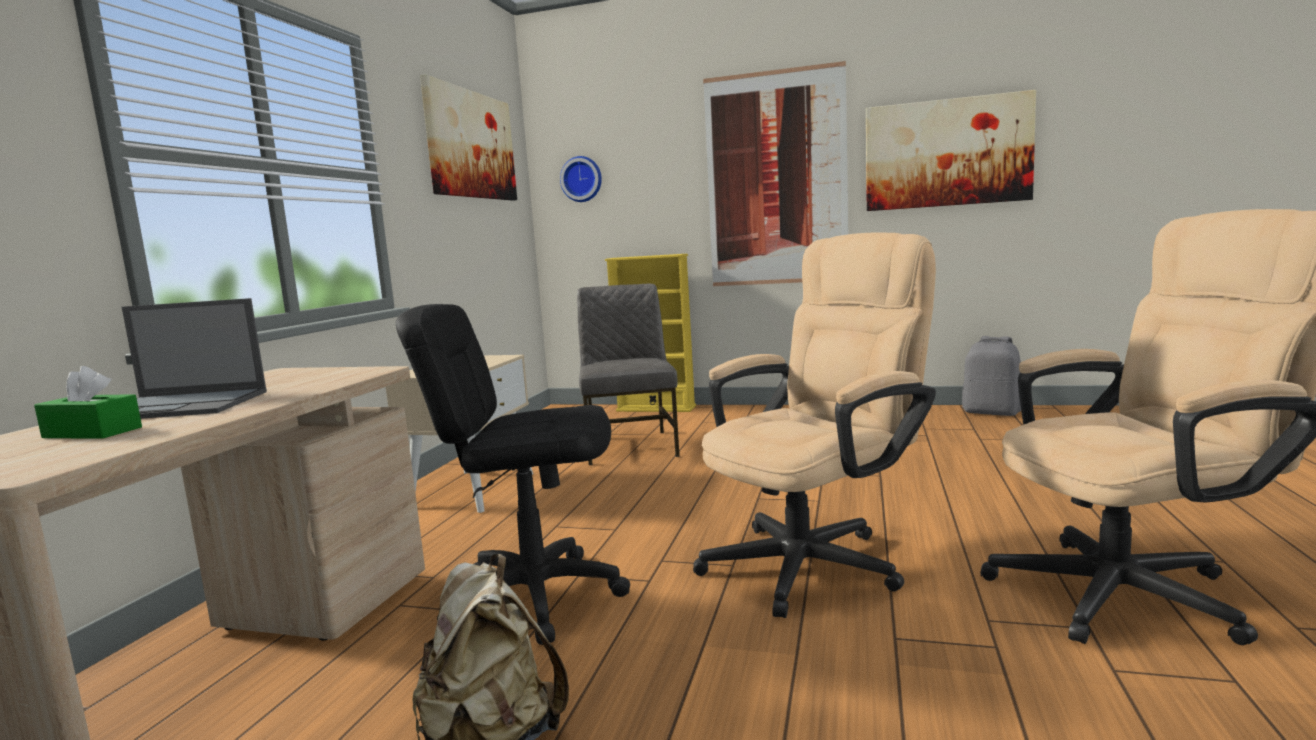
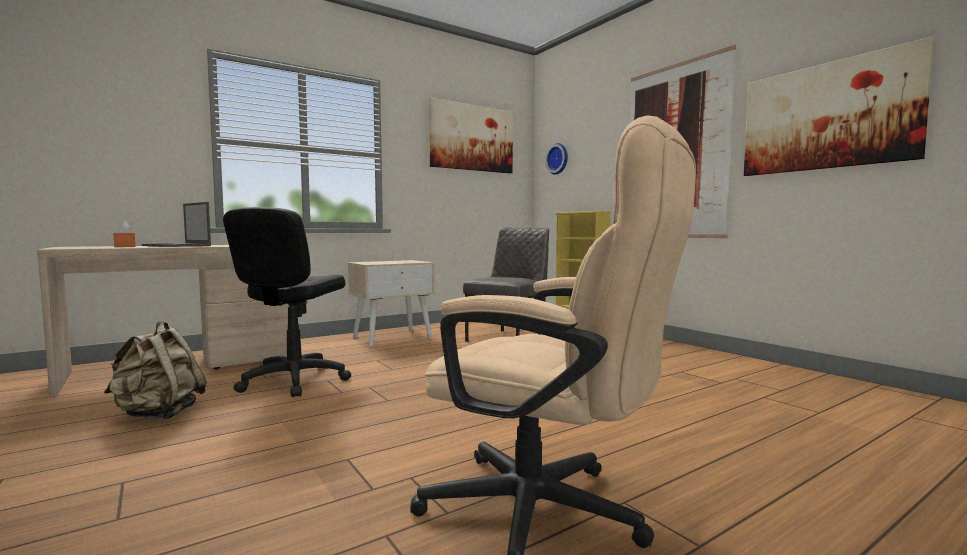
camera: 40 degrees right, 5 degrees down
(92, 432) = (125, 246): green tissue box -> orange tissue box
(535, 596) = (294, 381): black office chair -> black office chair turned 120 degrees counterclockwise
(815, 560) = (426, 414): beige office chair -> none
(992, 412) = (844, 385): grey backpack -> none

